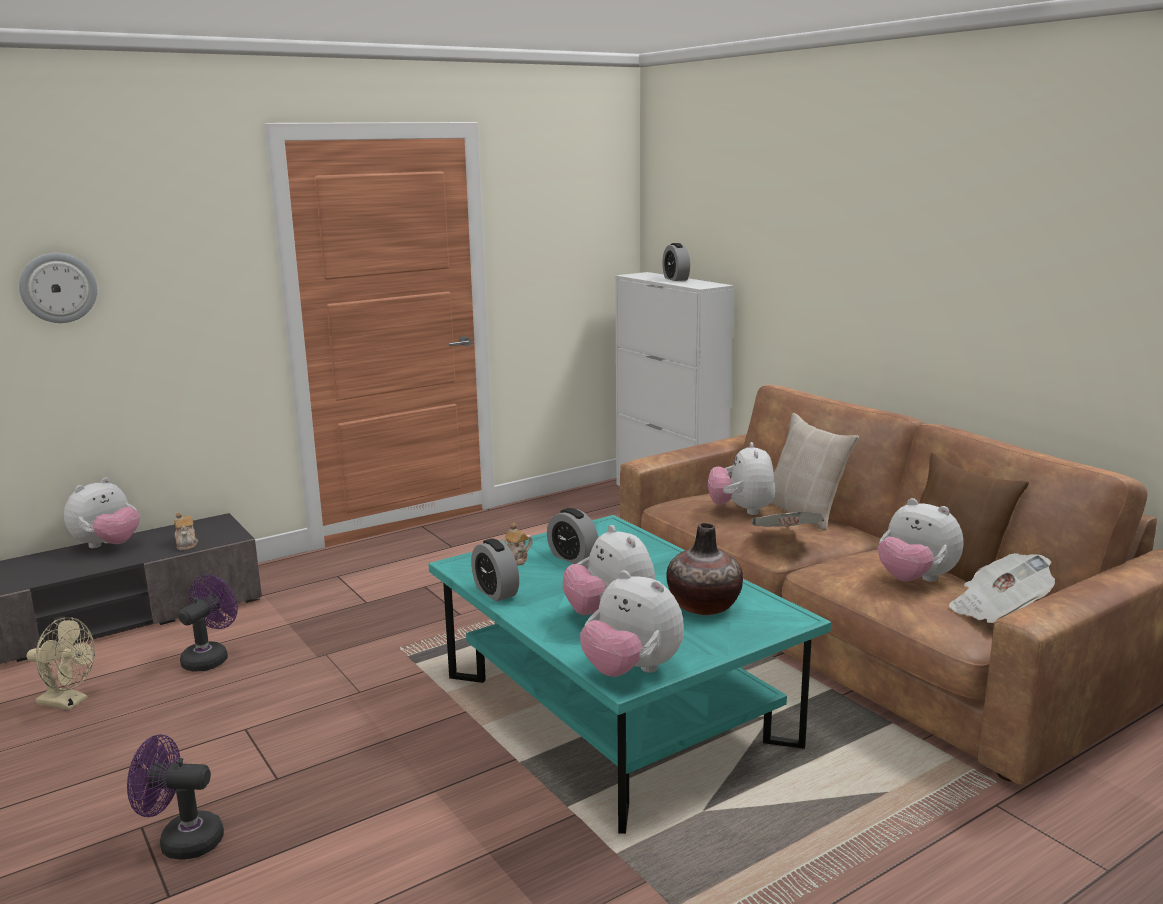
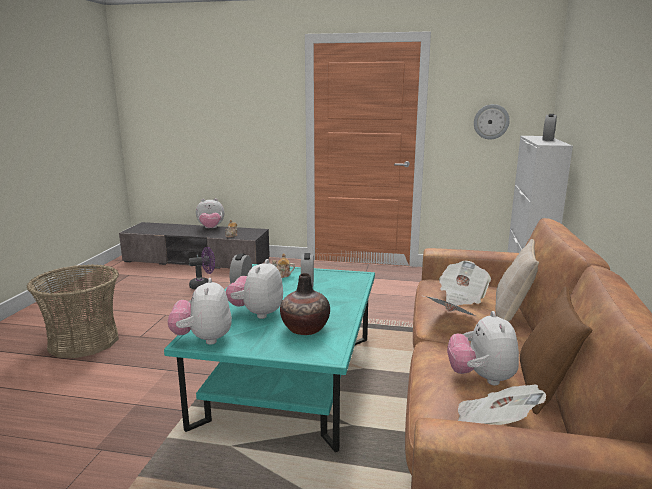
camera: 45 degrees right, 0 degrees up
(58, 287) = (208, 110): wall clock -> wall clock (491, 121)
(69, 702) = (145, 282): beige fan -> none
(182, 841) = (84, 341): purple fan -> basket
(741, 510) = (462, 296): plush toy -> newspaper

